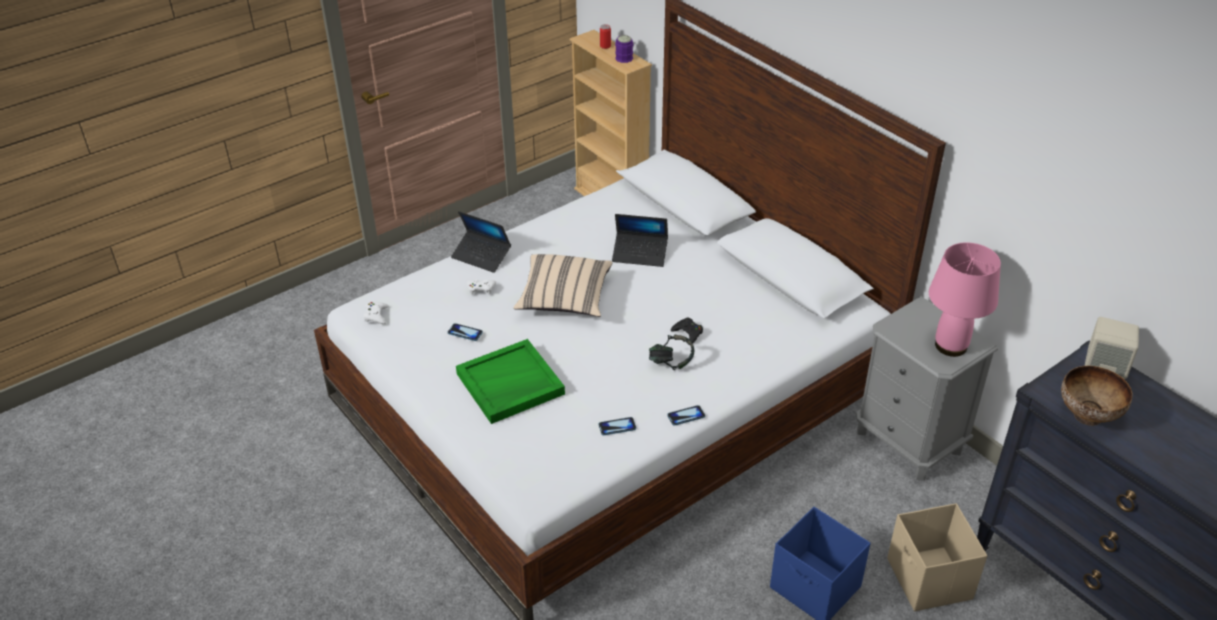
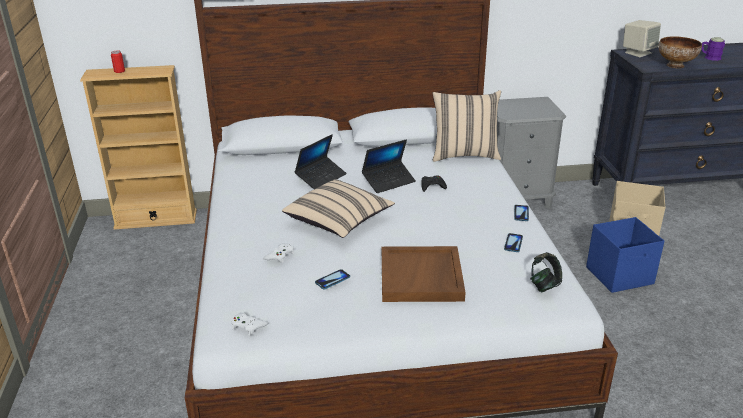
camera: 60 degrees left, 10 degrees down
(481, 256) = (233, 244): laptop -> laptop (388, 181)
(509, 385) = (422, 277): green tray -> brown tray
(623, 56) = (146, 70): purple mug -> purple mug (709, 57)
(671, 363) = (459, 202): headphones -> headphones (544, 285)
(786, 332) = (464, 155): none -> beige pillow
(950, 346) = (539, 106): pink table lamp -> none

